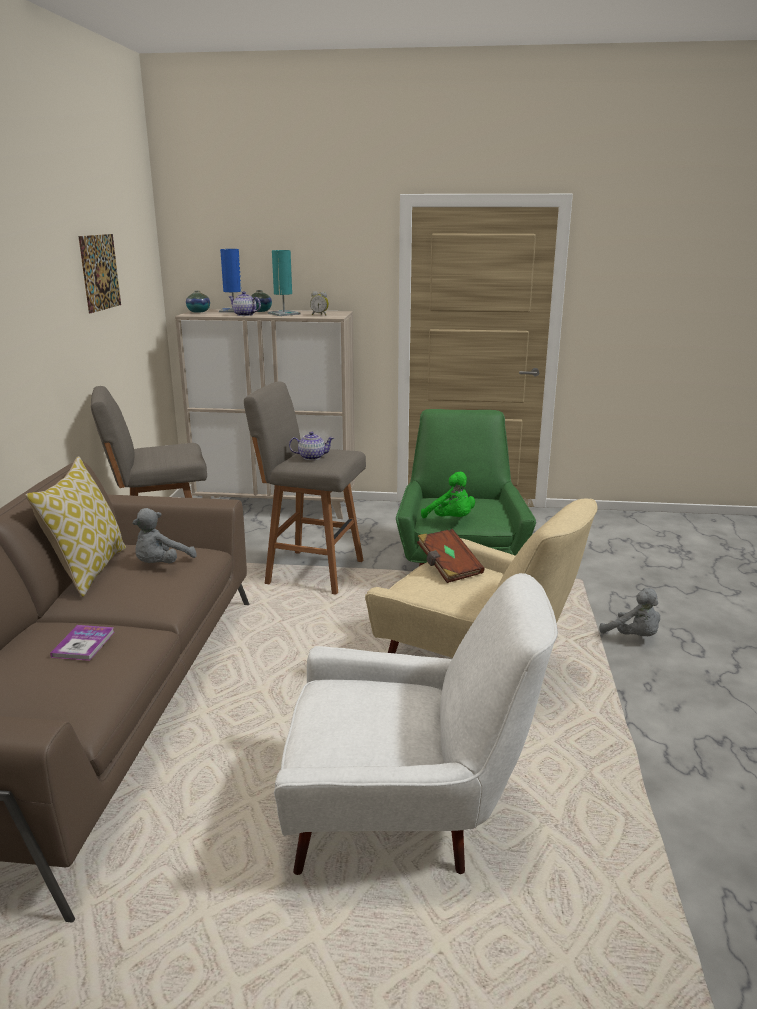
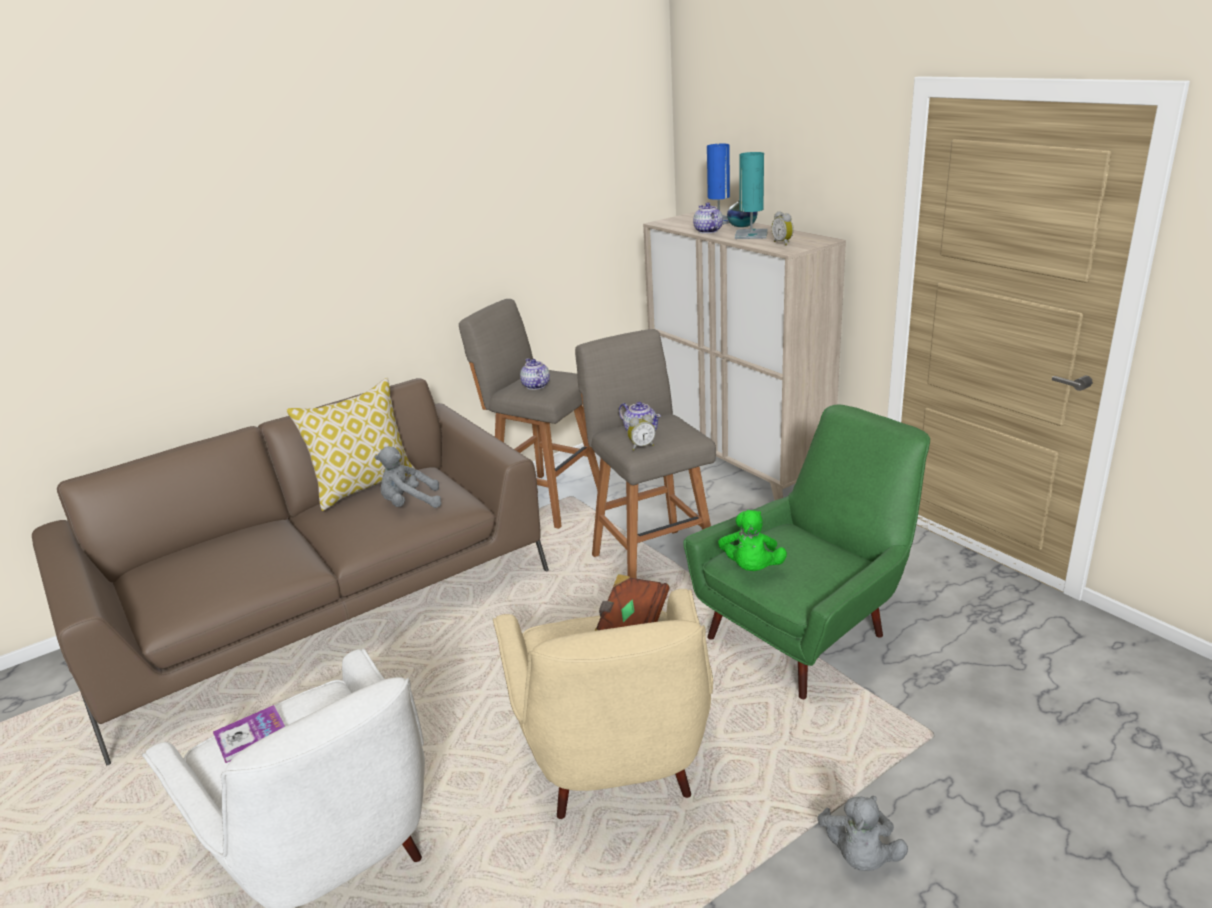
camera: 50 degrees right, 5 degrees up
(83, 644) = (248, 556): book -> book (251, 735)
(100, 272) = (537, 177): picture -> none
(166, 455) = (535, 386): none -> teapot
(198, 312) = (682, 218): vase -> none
(330, 463) = (641, 446): none -> alarm clock

